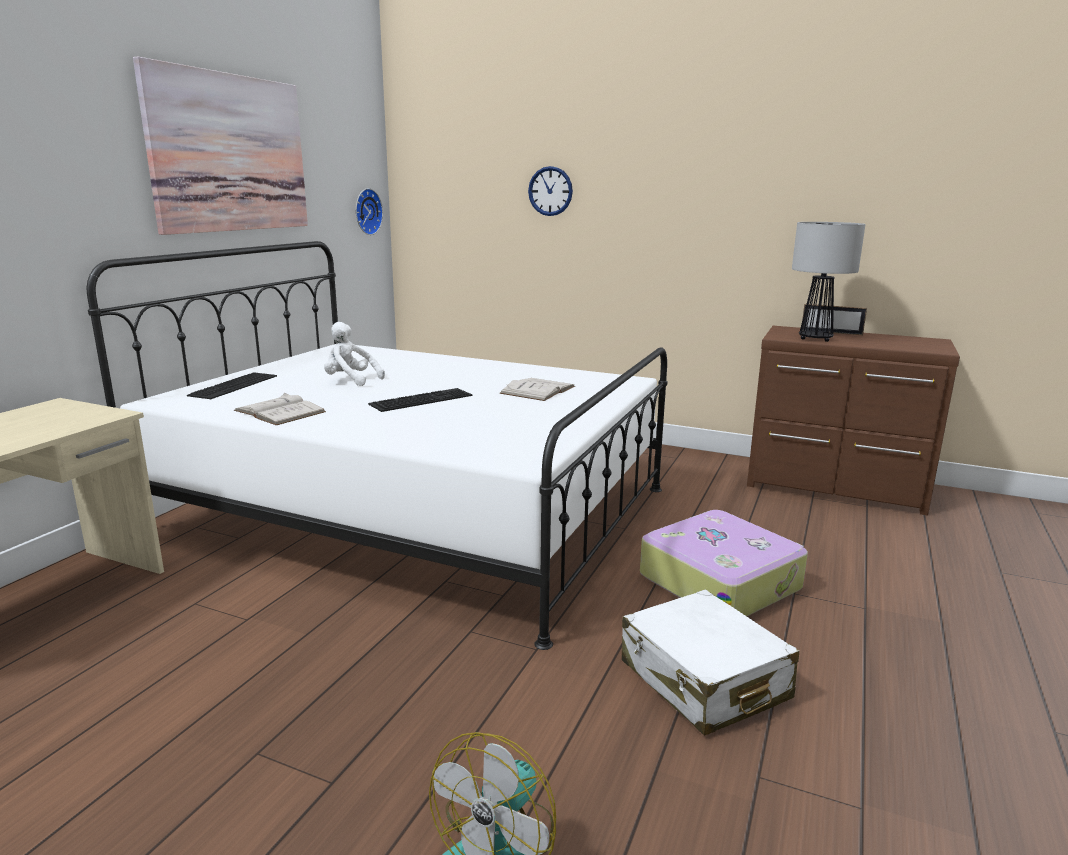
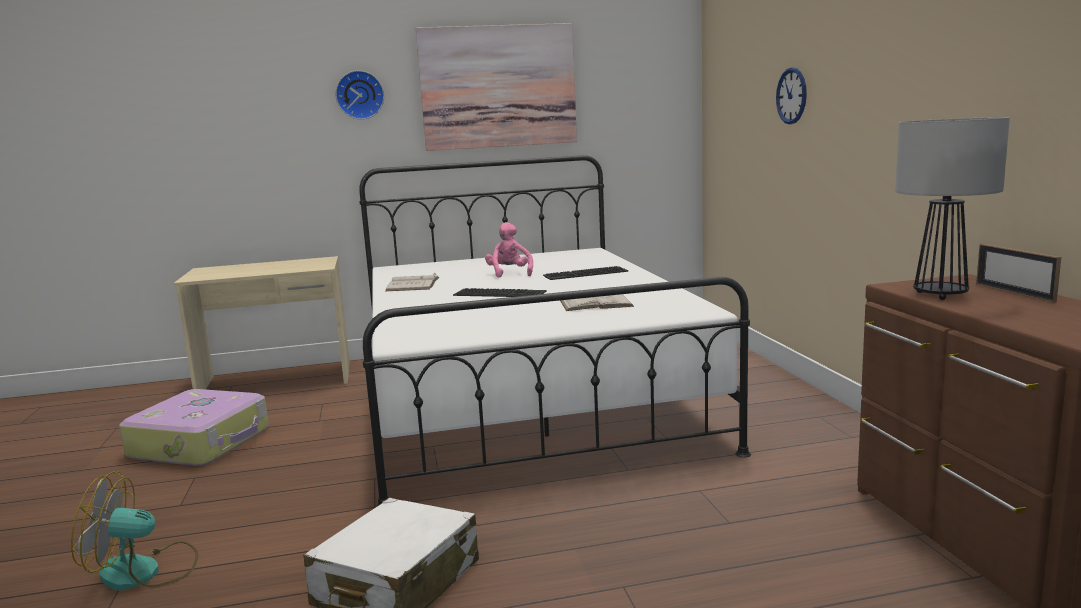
camera: 55 degrees right, 5 degrees down
(235, 386) = (446, 266): keyboard -> keyboard (585, 274)
(350, 381) = (509, 273): white plush toy -> pink plush toy
(366, 211) = (663, 127): wall clock -> wall clock (360, 95)
(720, 581) = (589, 541): suitcase -> suitcase (202, 443)

